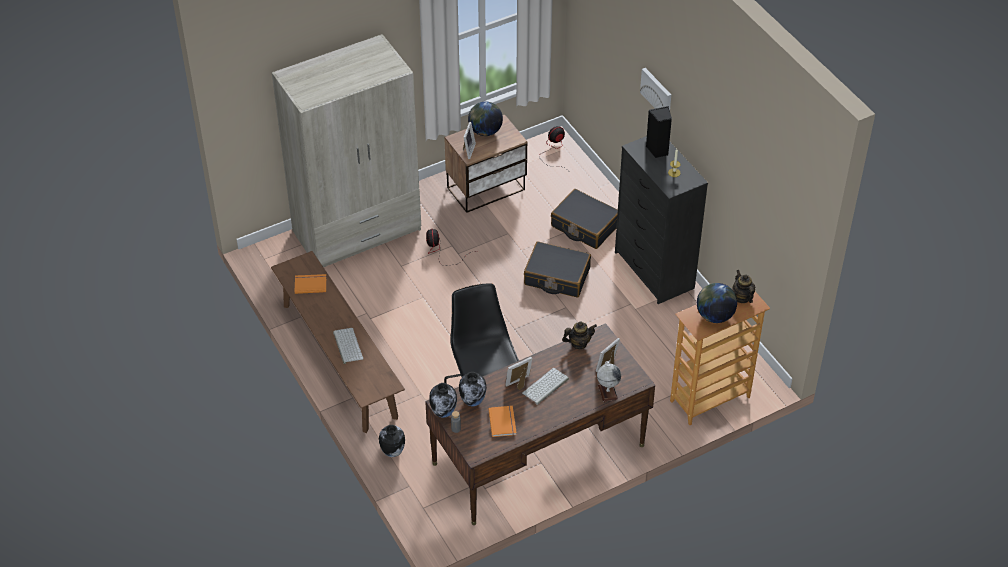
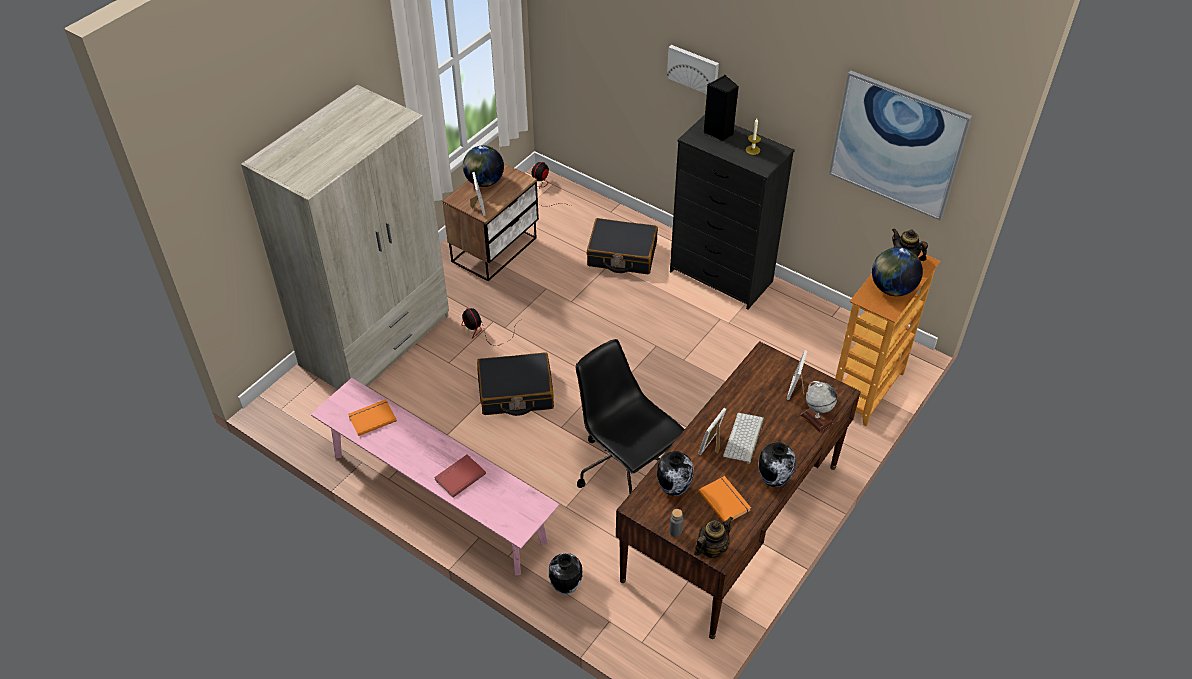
camera: 25 degrees left, 0 degrees up
(339, 360) = (437, 497): brown bench -> pink bench
(347, 345) = (459, 476): keyboard -> red book
(444, 413) = (648, 517): vase -> vase (774, 480)
(557, 276) = (626, 316): black suitcase -> black suitcase (516, 392)
(579, 343) = (746, 374): teapot -> teapot (711, 548)
(767, 204) = (897, 145): none -> picture

